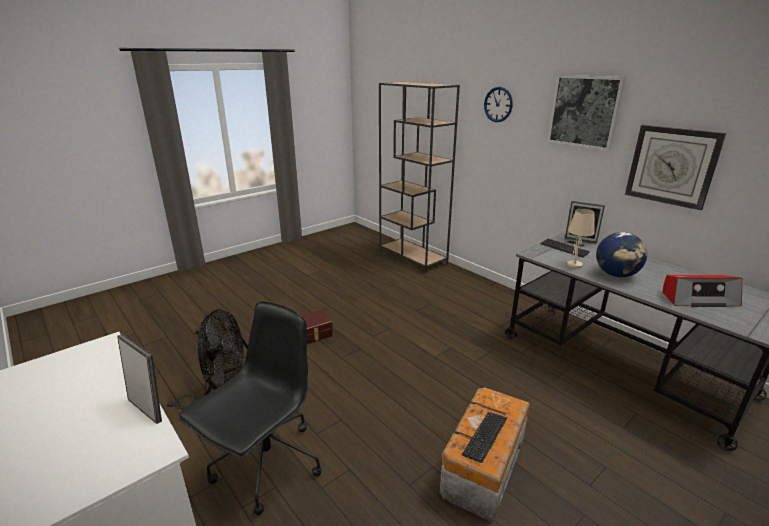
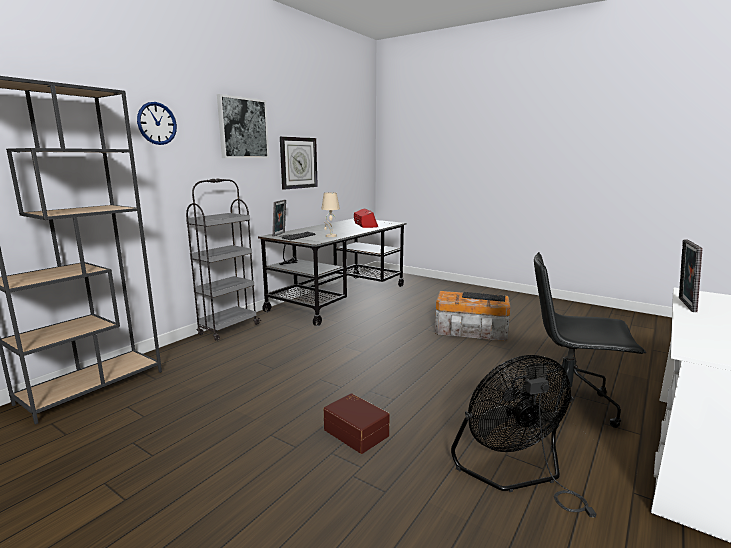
camera: 105 degrees left, 10 degrees down
(501, 292) = (228, 329): none -> grey cart
(616, 275) = (342, 231): globe -> none

